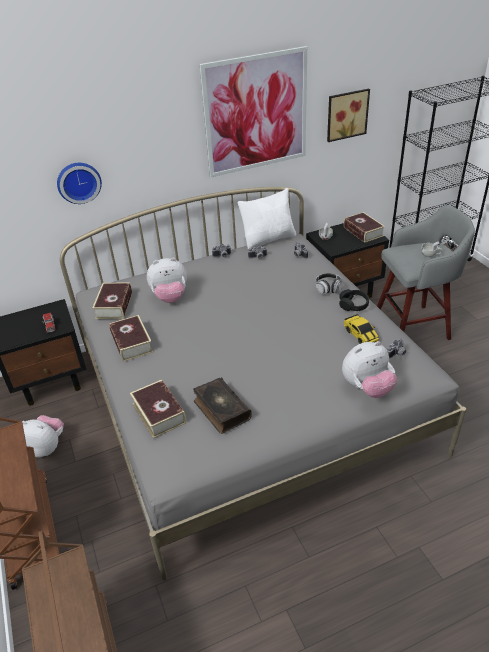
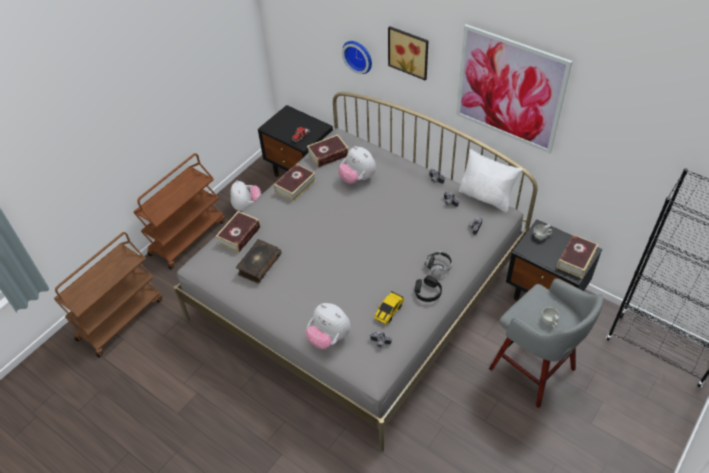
camera: 60 degrees right, 10 degrees up
(346, 114) = (607, 145): picture -> picture (409, 51)

